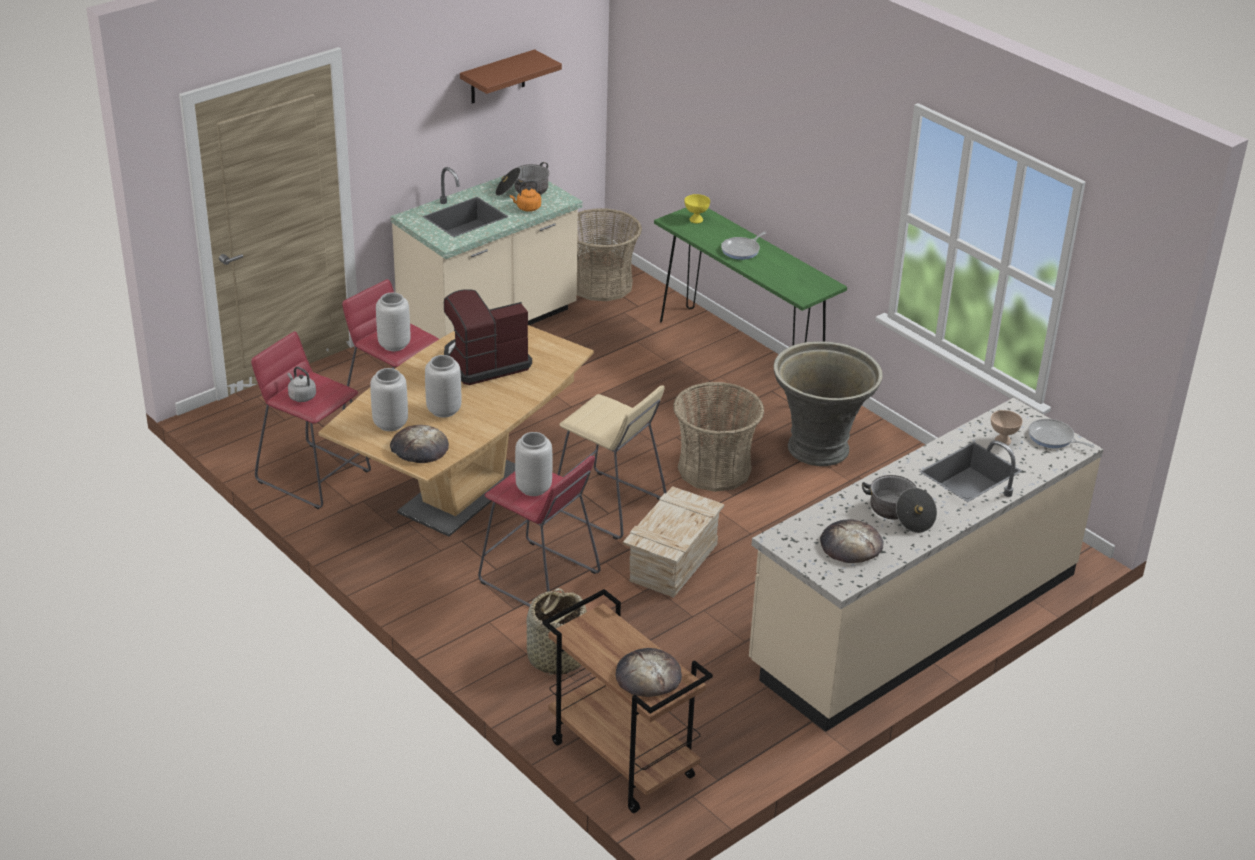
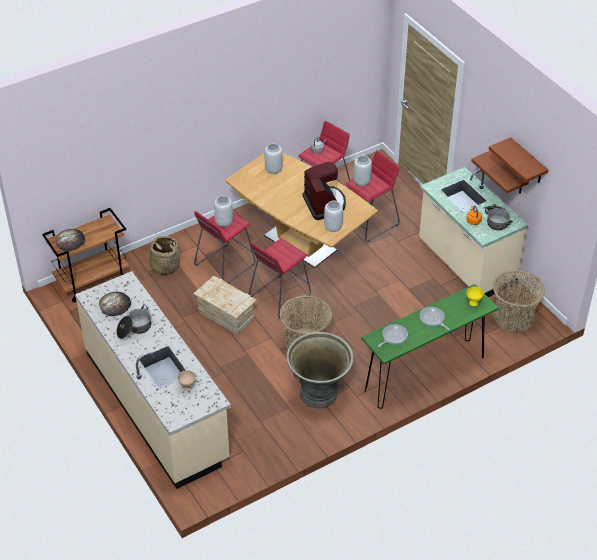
camera: 100 degrees right, 10 degrees up
(419, 448) = (251, 178): bread -> none
(443, 410) = (282, 187): grey vase -> grey vase (333, 227)
(468, 134) = (509, 173): none -> brown shelf
(608, 505) = (279, 296): beige stool -> red stool
(1053, 438) = (185, 411): frying pan -> frying pan (393, 337)

